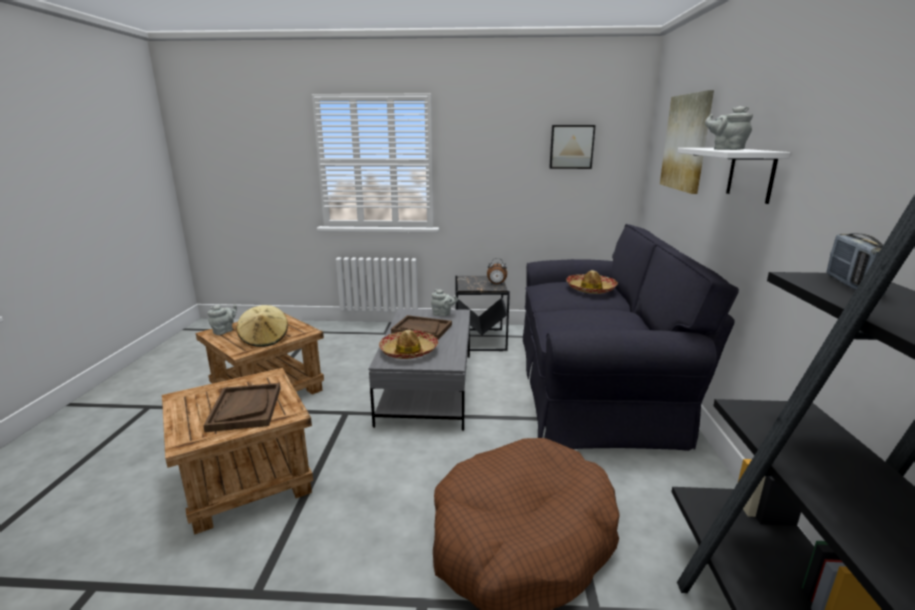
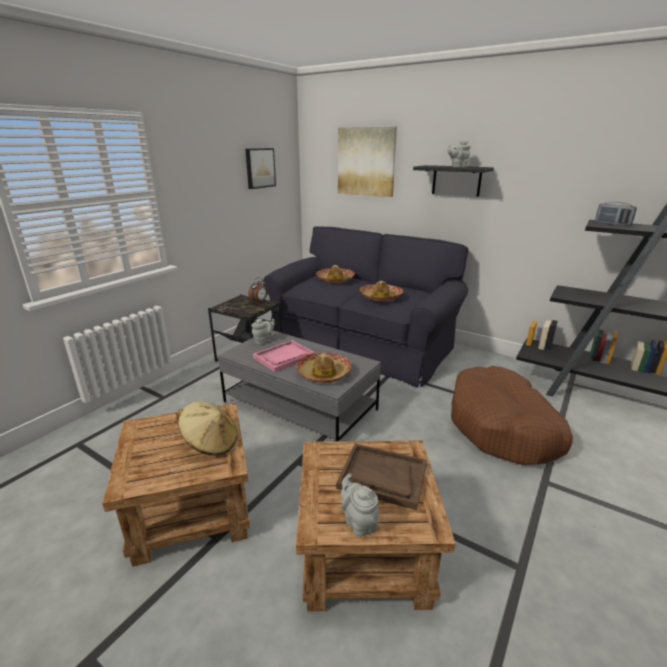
camera: 60 degrees left, 5 degrees up
(224, 331) = (137, 473): grey teapot -> grey teapot (359, 522)
(421, 329) = (284, 357): brown tray -> pink tray
(576, 317) = (380, 297): none -> hat
(751, 174) = (456, 180): white shelf -> black shelf

